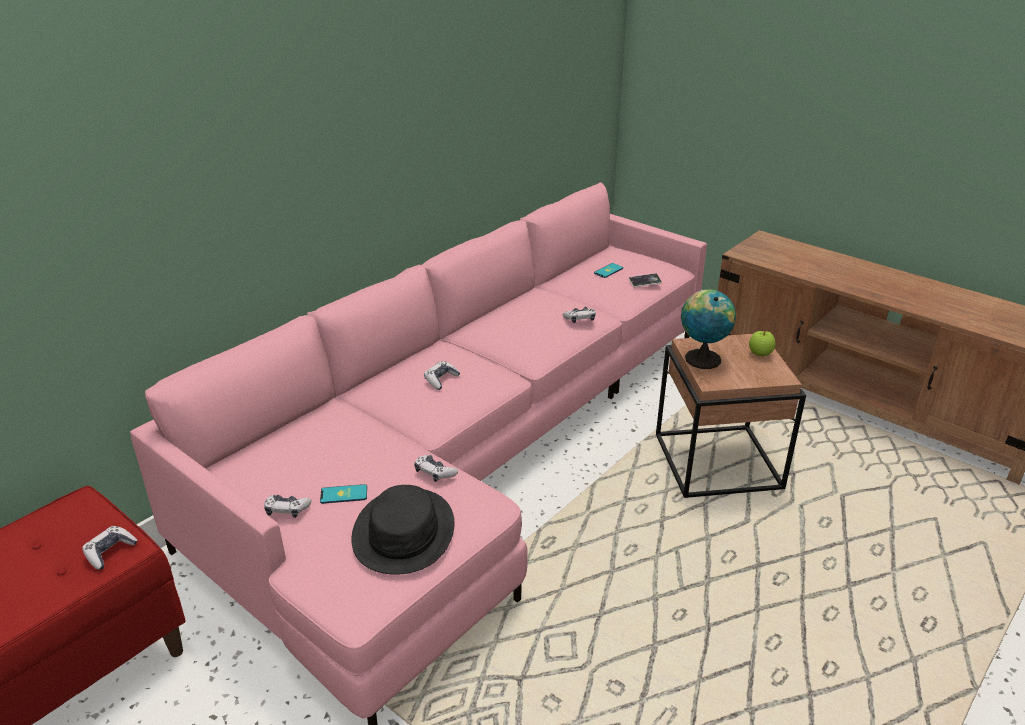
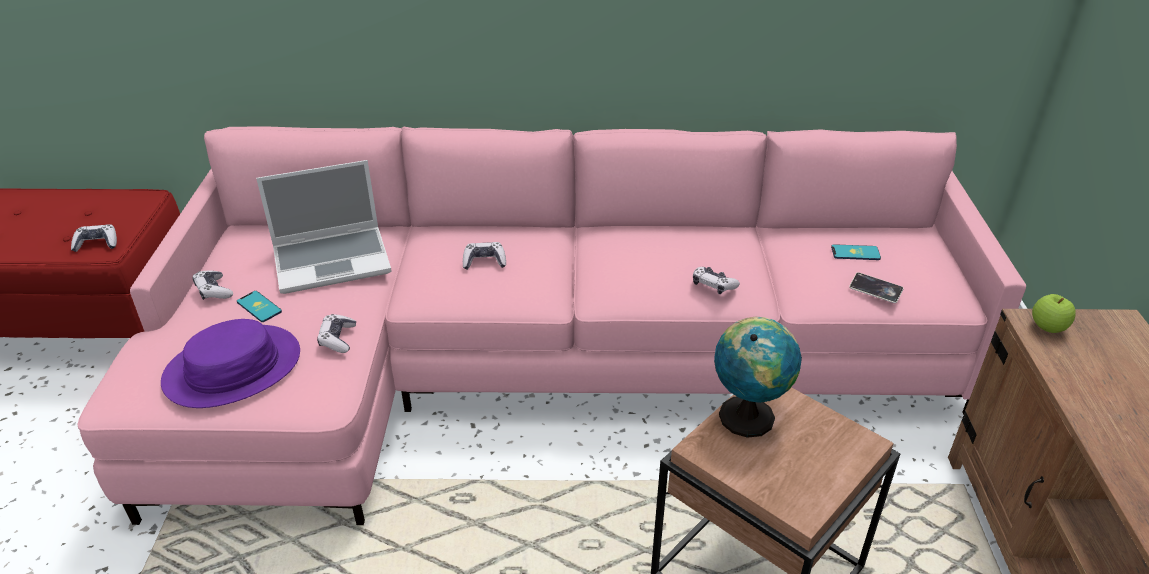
camera: 50 degrees right, 5 degrees up
(336, 440) = (333, 260): none -> laptop
(404, 532) = (233, 368): black hat -> purple hat
(760, 354) = (832, 463): apple -> apple (1047, 328)

